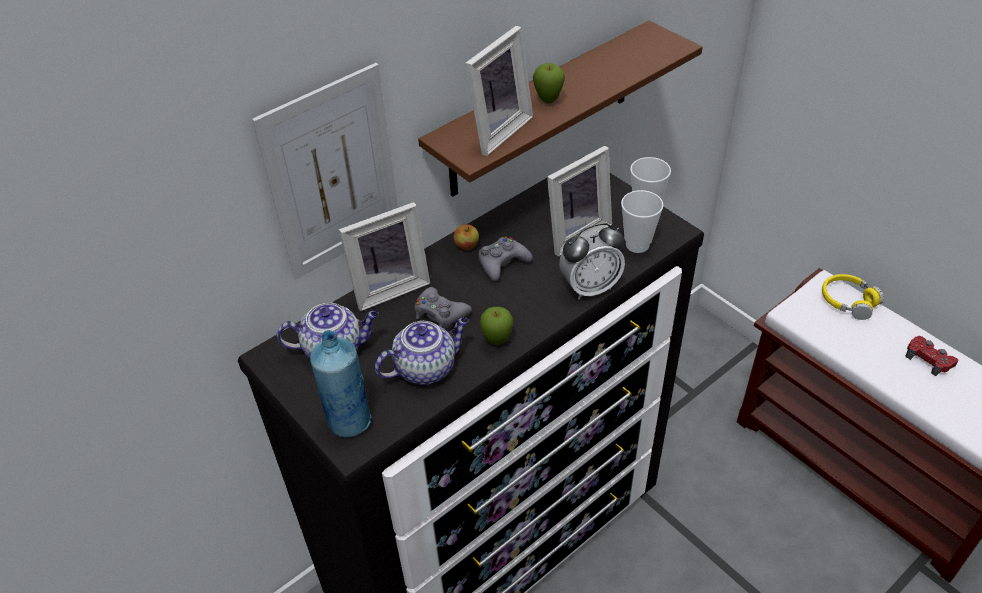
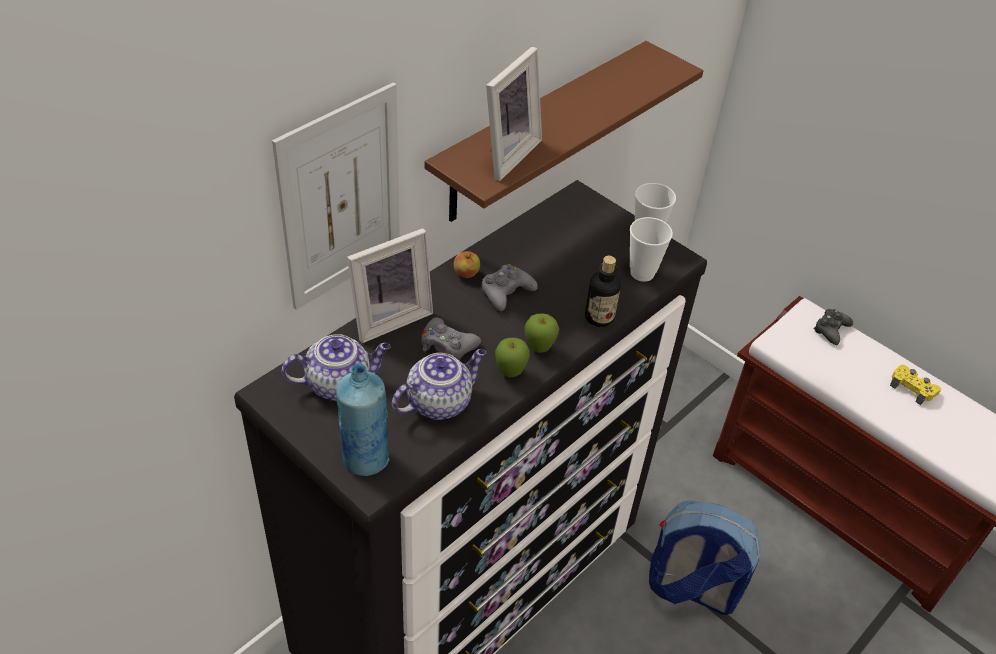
camera: 10 degrees left, 0 degrees up
(548, 101) = (555, 124): apple -> apple (539, 349)
(574, 232) = (576, 260): picture frame -> none
(590, 287) = (599, 317): alarm clock -> bottle
(707, 549) = (691, 588): none -> backpack
(848, 301) = (831, 330): yellow headphones -> black game controller
(929, 359) = (912, 388): red game controller -> yellow game controller

